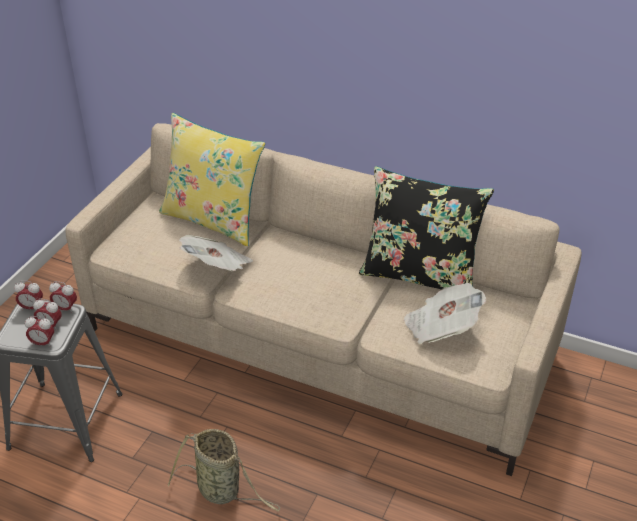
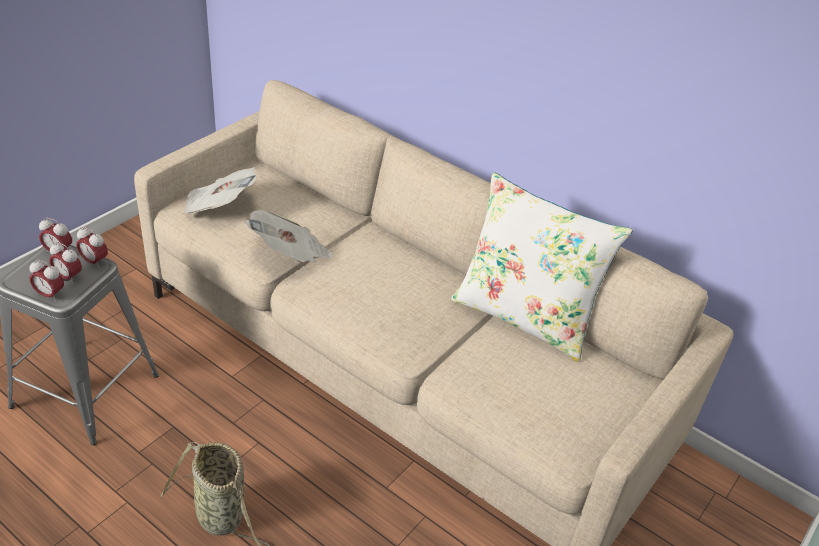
camera: 10 degrees right, 0 degrees up
(213, 219) = (308, 200): yellow pillow -> none
(420, 274) = (524, 316): black pillow -> white pillow
(441, 327) = (528, 387): newspaper -> newspaper (219, 208)

